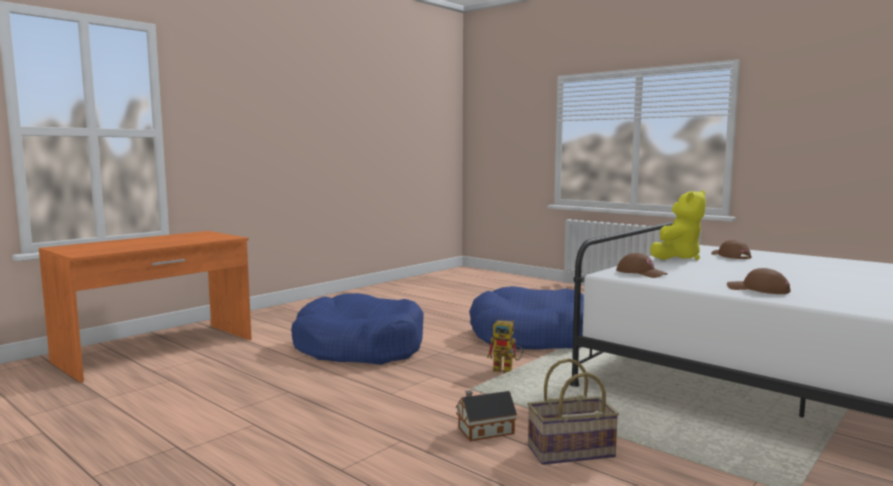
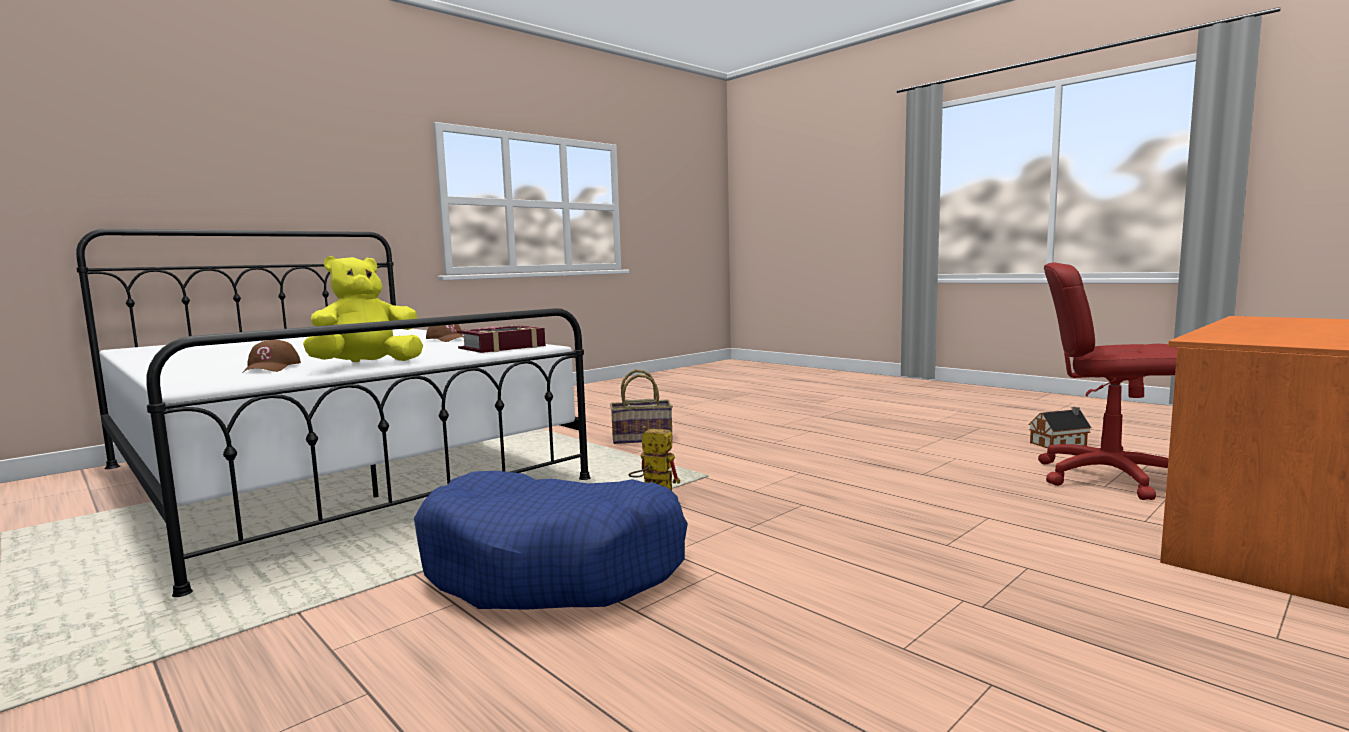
camera: 175 degrees left, 0 degrees up
(149, 387) = (1107, 478): none -> red office chair
(359, 347) = (901, 540): blue dog bed -> none
(483, 431) = (704, 447): toy house -> toy house (1060, 444)
(641, 273) = (502, 347): brown cap -> book

